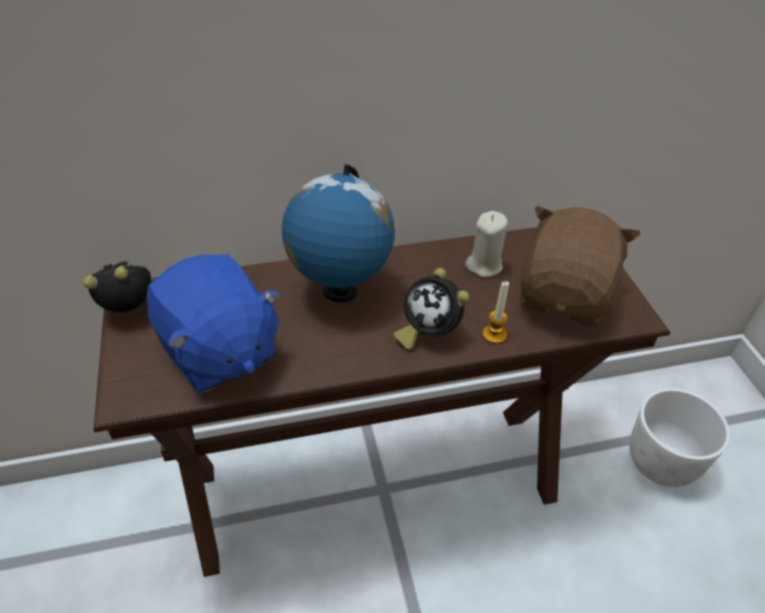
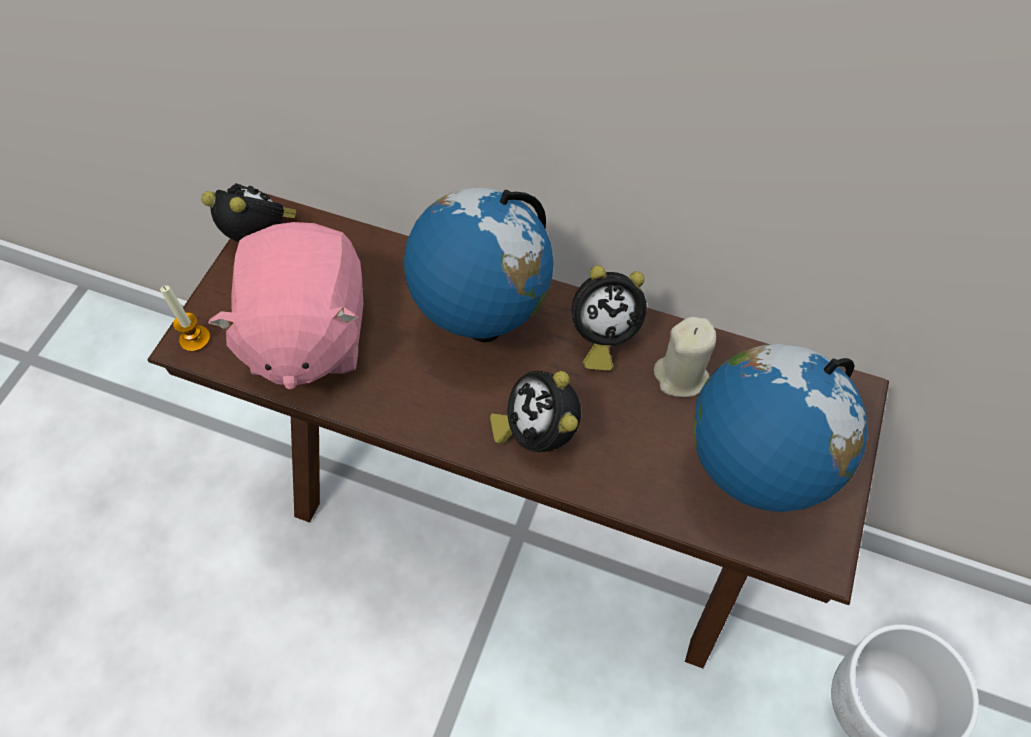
camera: 35 degrees right, 15 degrees up
(219, 351) = (307, 334): blue plush toy -> pink plush toy
(421, 266) = (601, 337): none -> alarm clock
(494, 334) = (612, 478): candle -> candle (195, 339)
(565, 296) = (748, 475): brown plush toy -> globe

